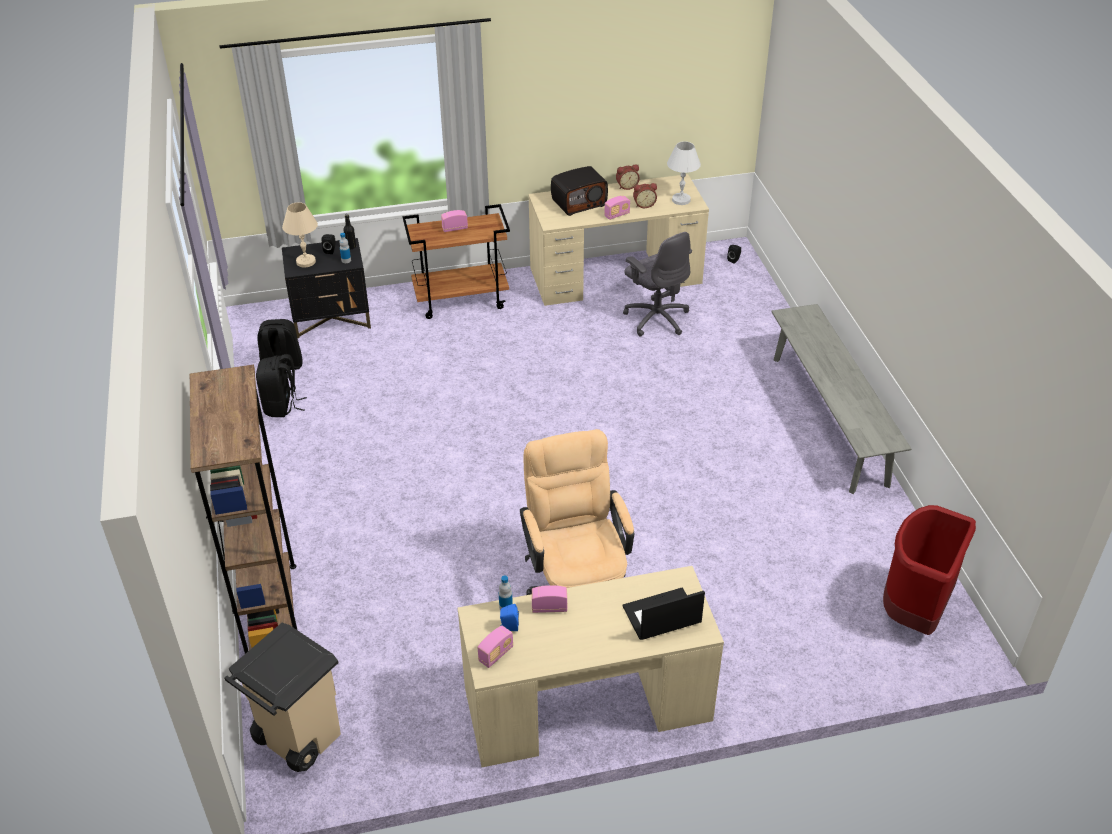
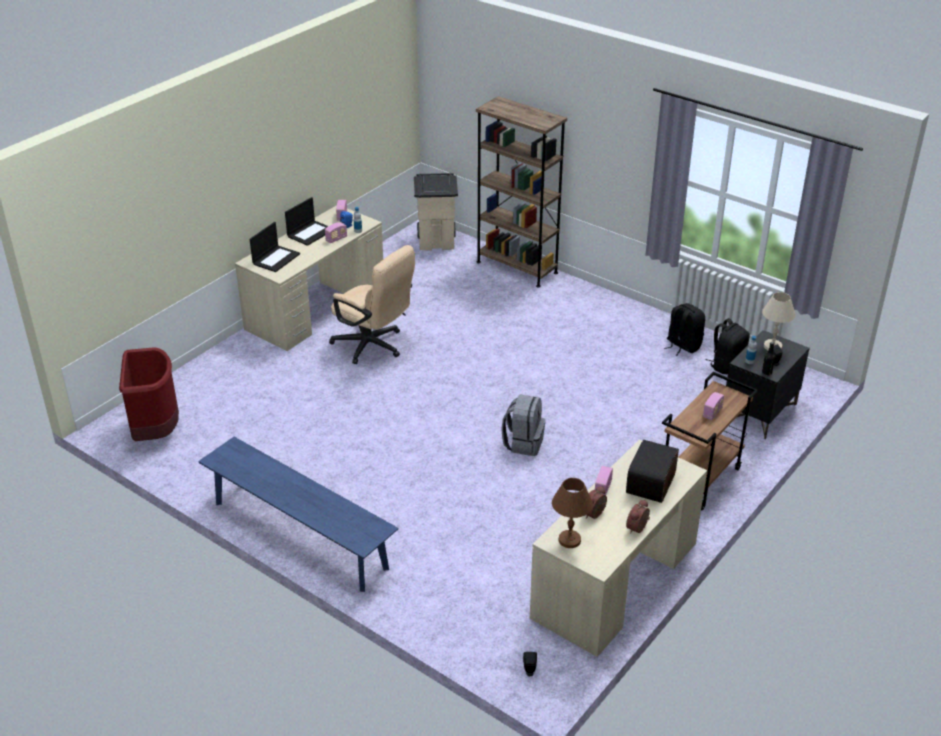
camera: 140 degrees right, 5 degrees down
(555, 396) = (523, 443): none -> grey backpack
(571, 643) = (310, 233): none -> laptop
(656, 318) = (527, 553): grey office chair -> none
(681, 200) = (569, 540): white table lamp -> brown table lamp
(828, 419) = (299, 535): grey bench -> blue bench

